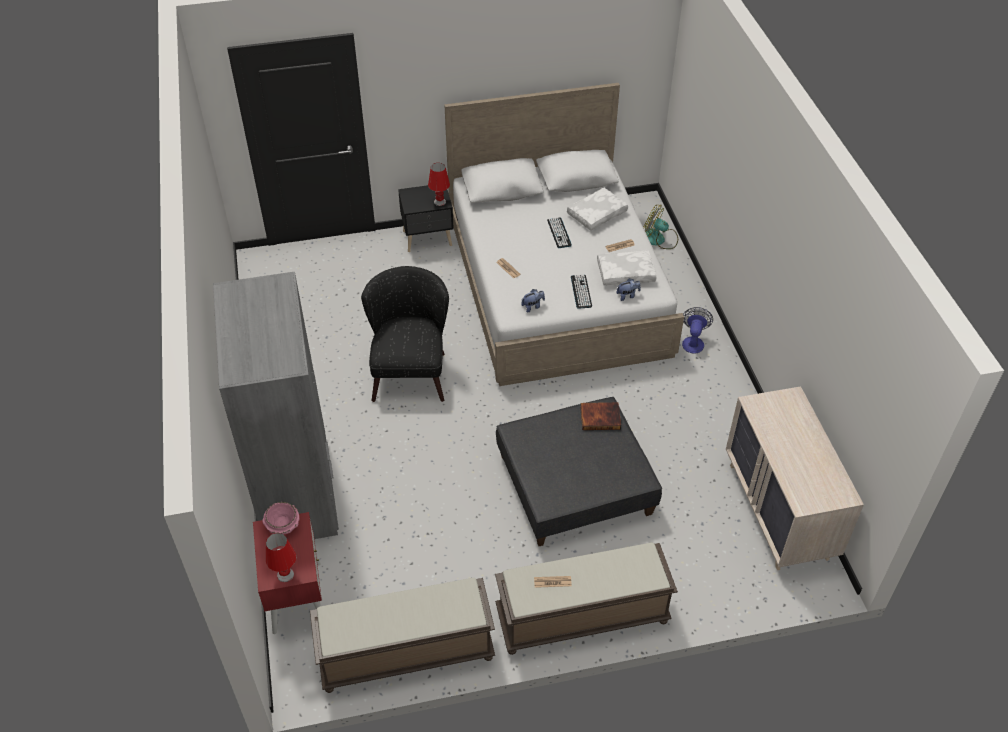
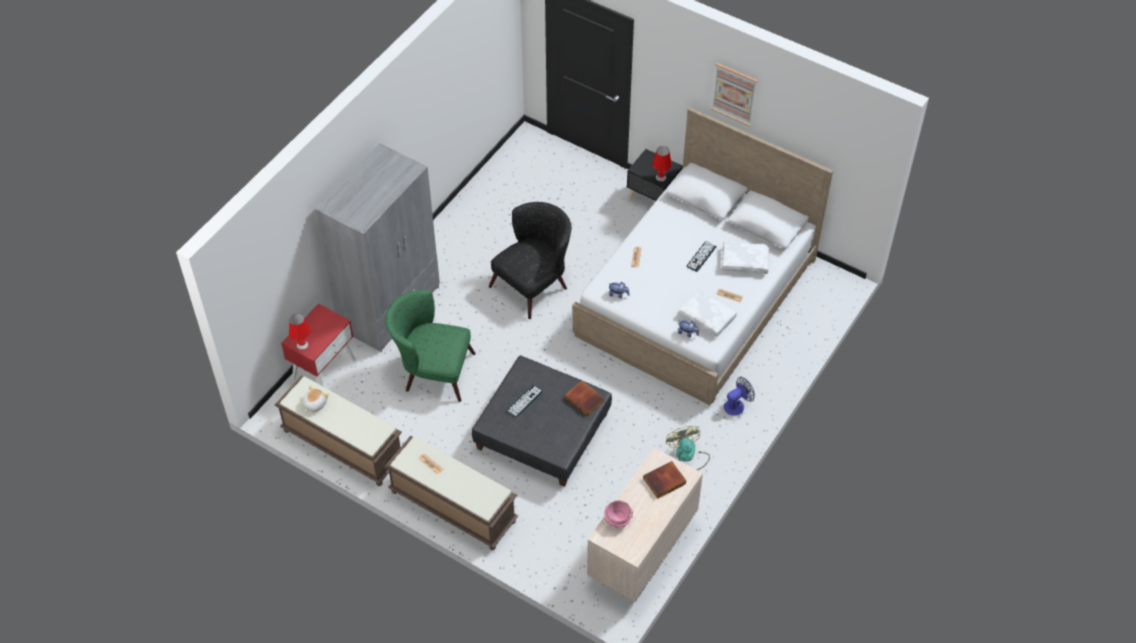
camera: 45 degrees right, 5 degrees up
(283, 525) = (330, 317): pink bowl -> pink bowl (618, 519)
(364, 625) = (314, 404): none -> plush toy
(409, 512) = (432, 371): none -> green armchair
(492, 58) = (734, 94): none -> picture
(581, 291) = (661, 308): keyboard -> keyboard (524, 401)
(659, 239) = (813, 316): fan -> fan (688, 456)
(784, 417) = (664, 481): none -> book

